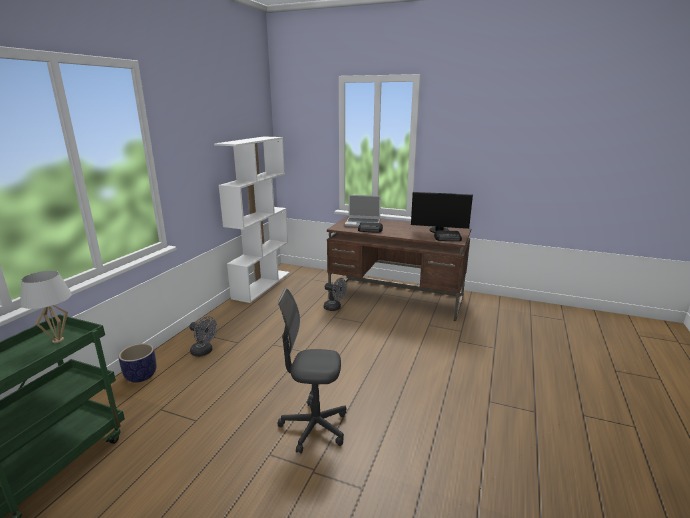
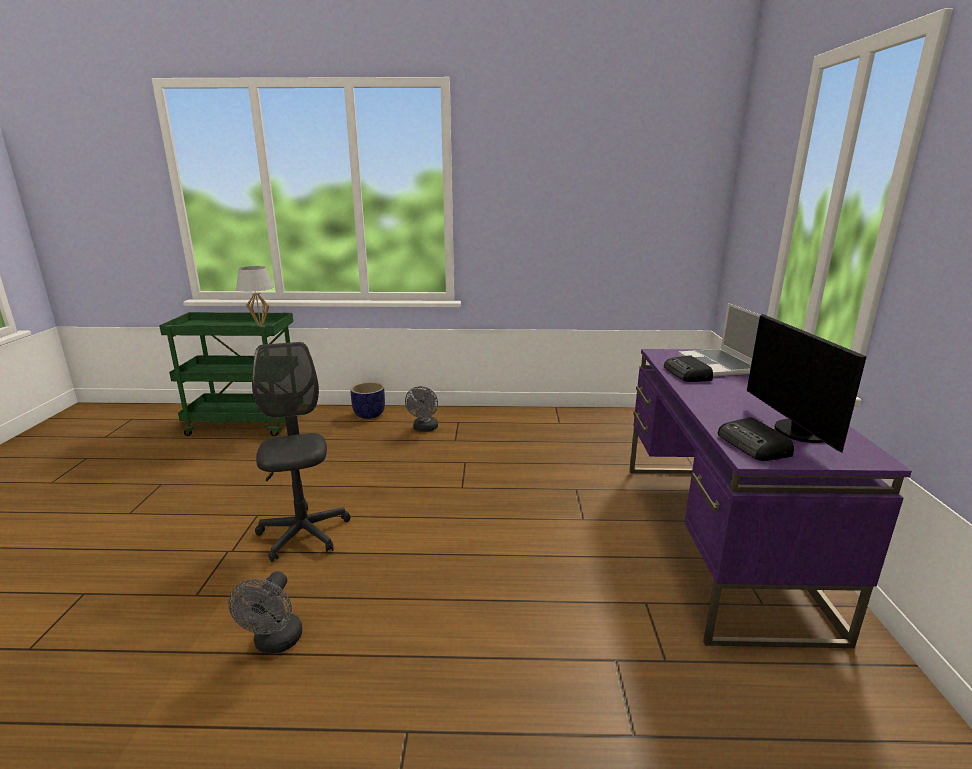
camera: 70 degrees right, 0 degrees up
(262, 285) = (611, 414): white bookcase -> none
(335, 308) = (605, 484): grey fan -> grey fan (275, 643)
(396, 298) = (716, 541): brown desk -> purple desk

